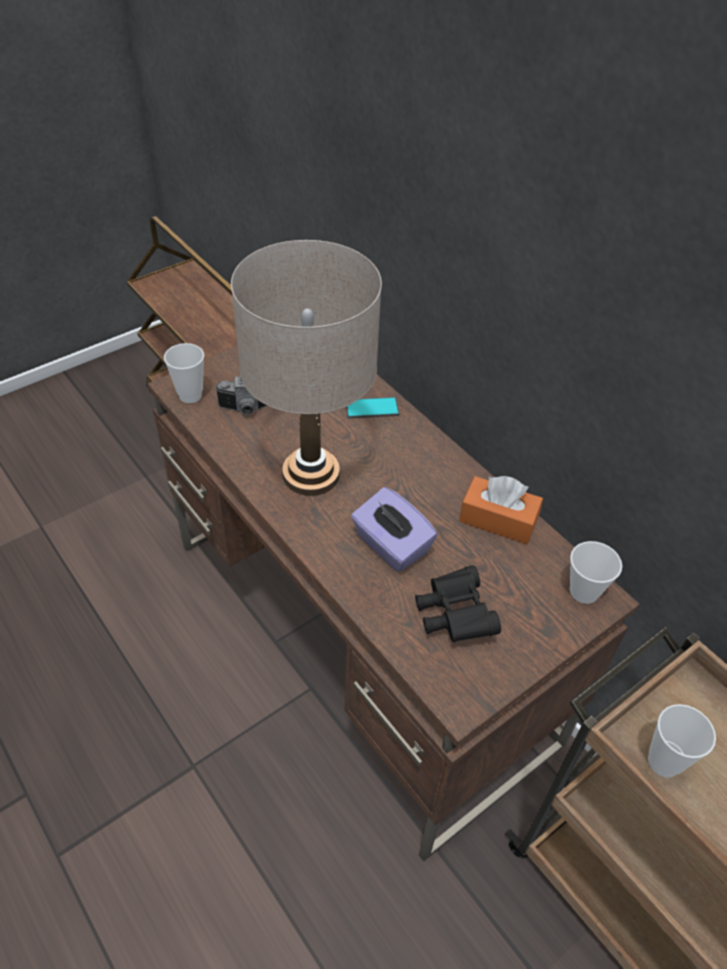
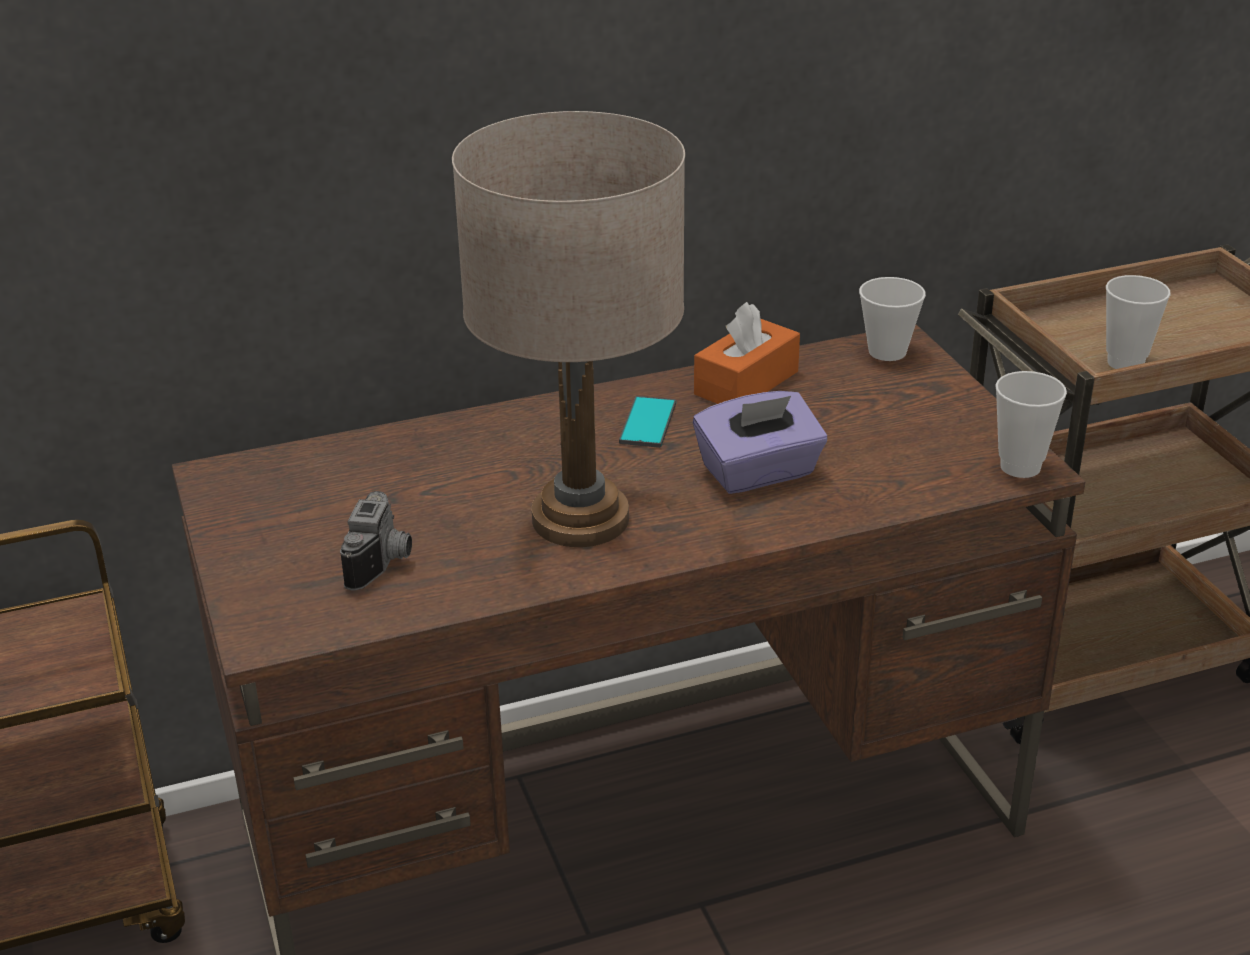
camera: 70 degrees left, 15 degrees down
(190, 395) = (303, 622): cup -> cup (1020, 467)
(372, 408) = (464, 440): phone -> phone (647, 423)
(454, 615) = (896, 446): black binoculars -> none

